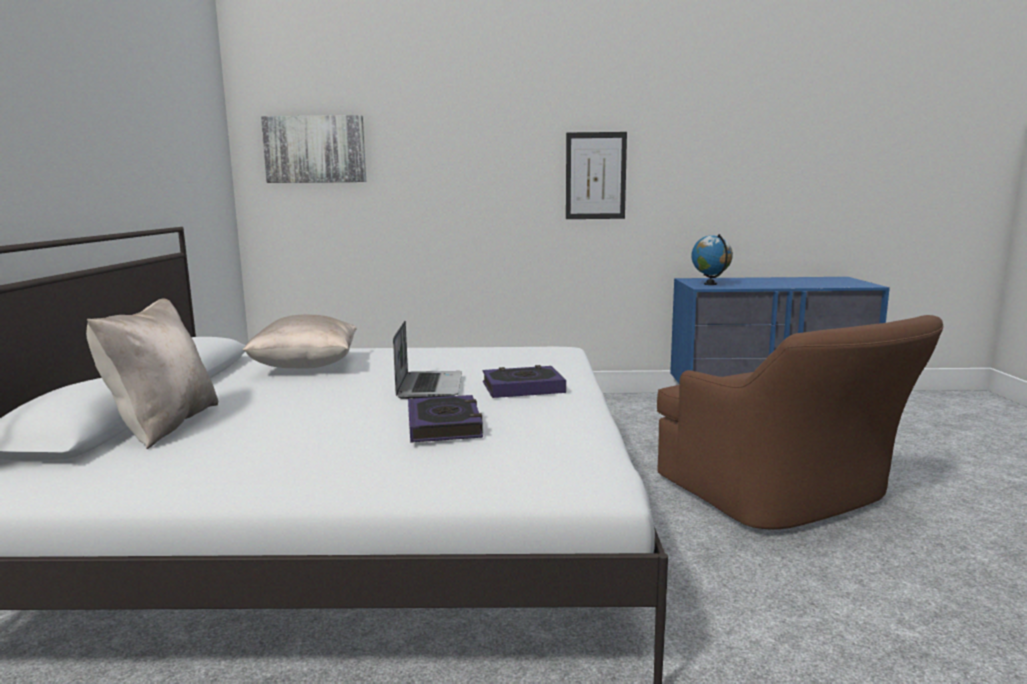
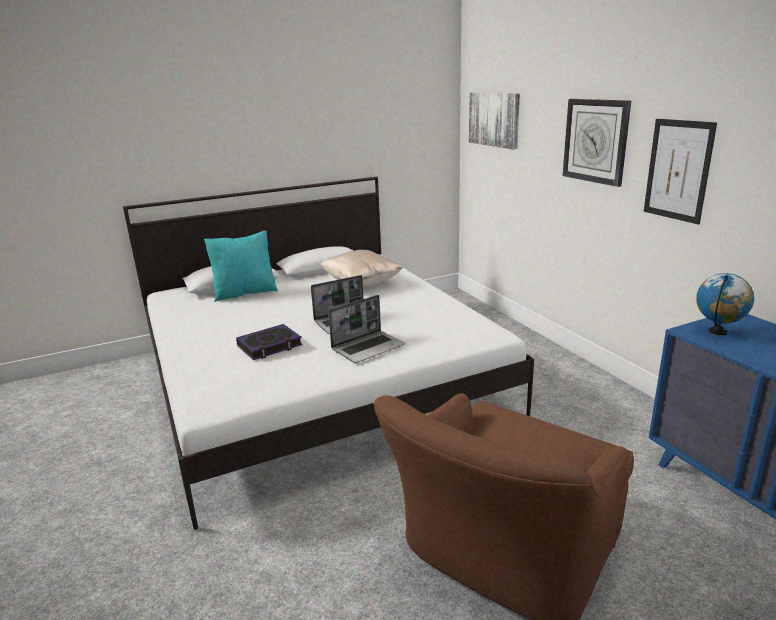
camera: 65 degrees right, 10 degrees up
(162, 425) = (245, 293): beige pillow -> turquoise pillow
(494, 160) = (596, 141): none -> wall clock
(523, 388) = (368, 347): book -> laptop

